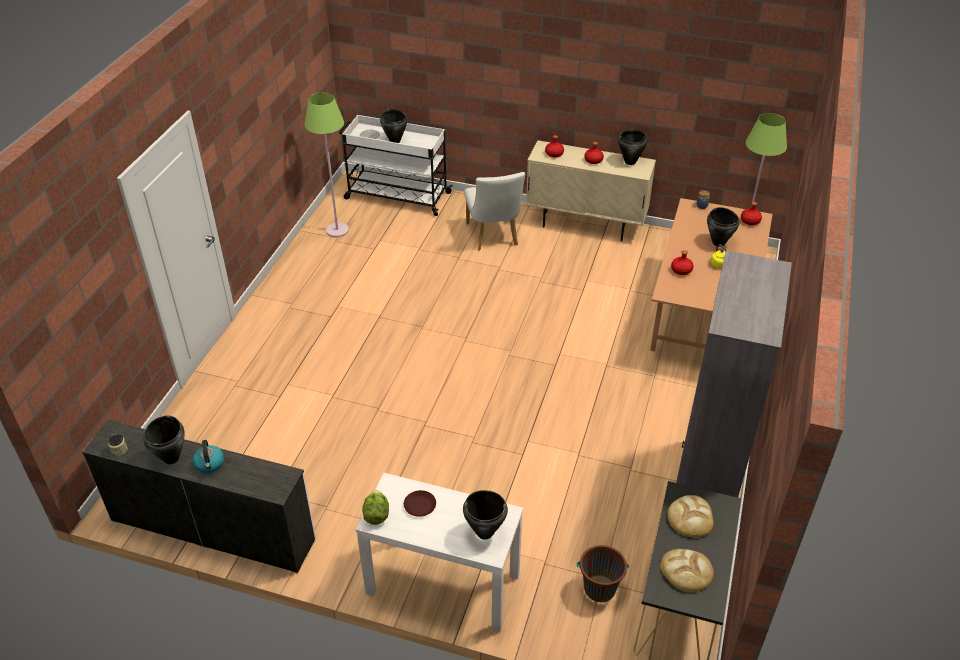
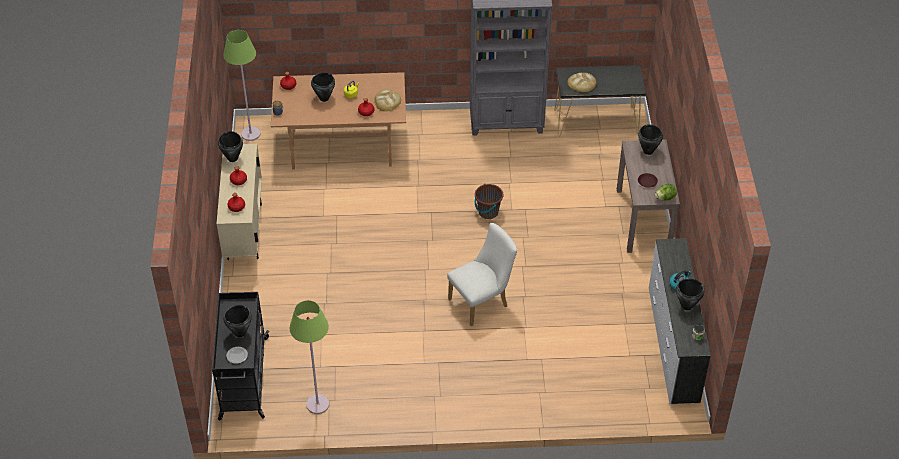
camera: 110 degrees left, 5 degrees up
(396, 196) = (243, 379): white cart -> black cart
(442, 584) = (643, 219): white console table -> brown console table
(493, 237) = (285, 288): white chair -> white chair (482, 301)
(599, 588) = (606, 154): brown bucket -> brown bucket (488, 212)
(686, 571) = (618, 80): bread -> bread (387, 101)

